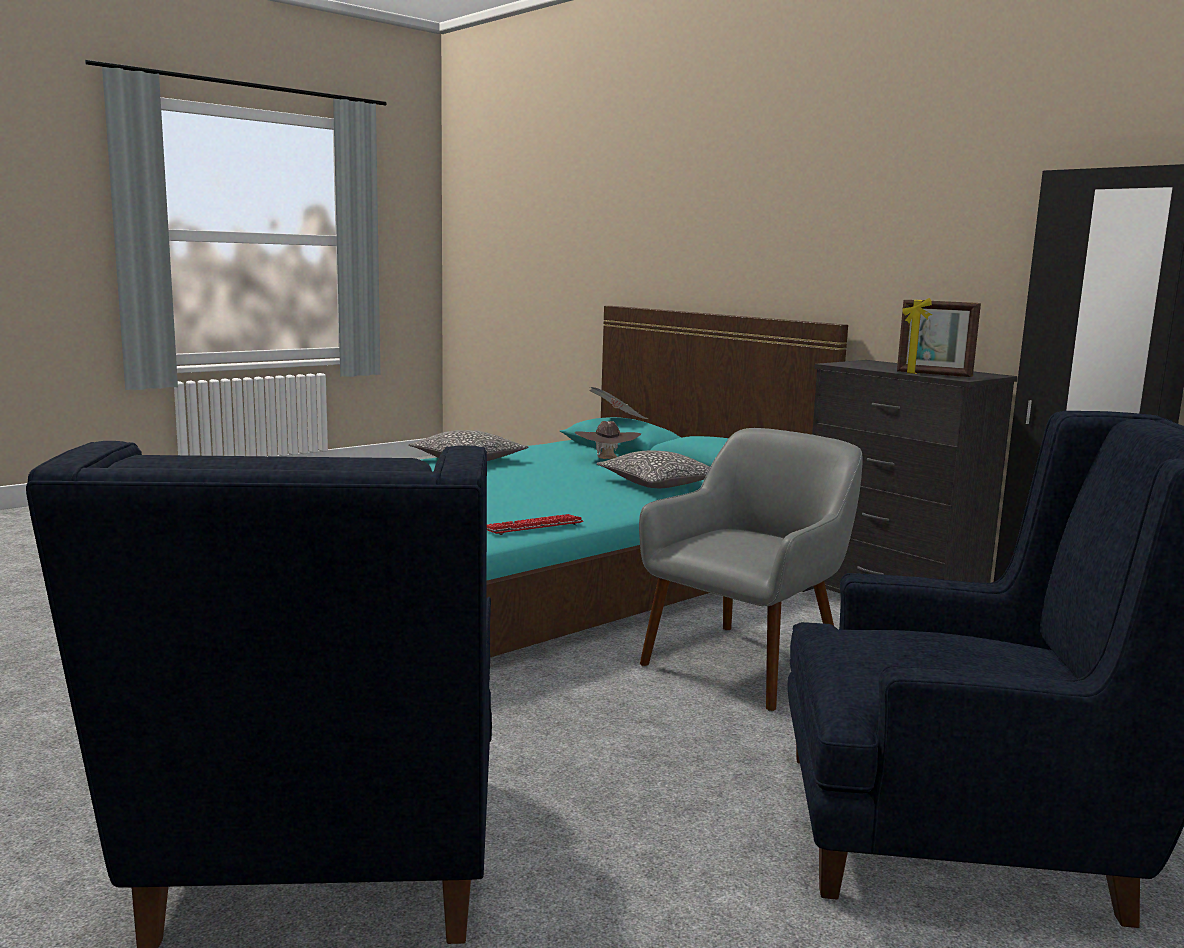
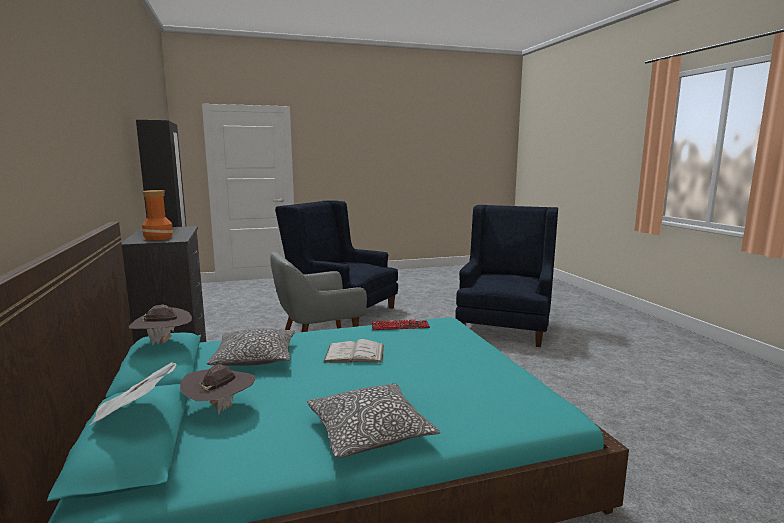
camera: 155 degrees left, 0 degrees up
(552, 494) = (354, 353): none -> white book
(720, 440) = (163, 343): none -> brown hat
(873, 364) = (157, 238): none -> vase
(933, 375) = (183, 229): picture frame -> none

